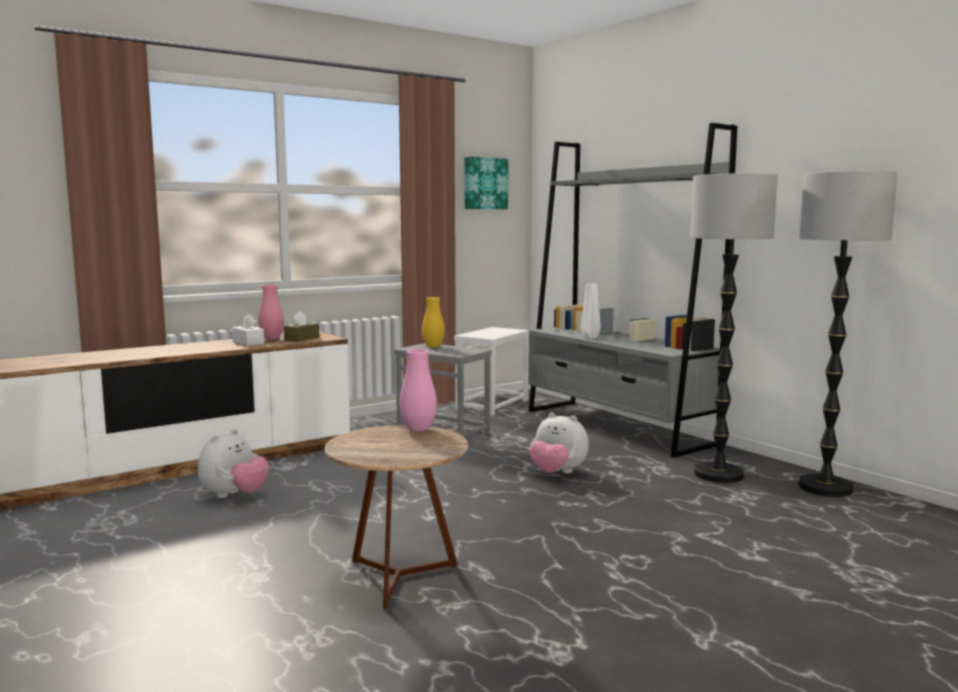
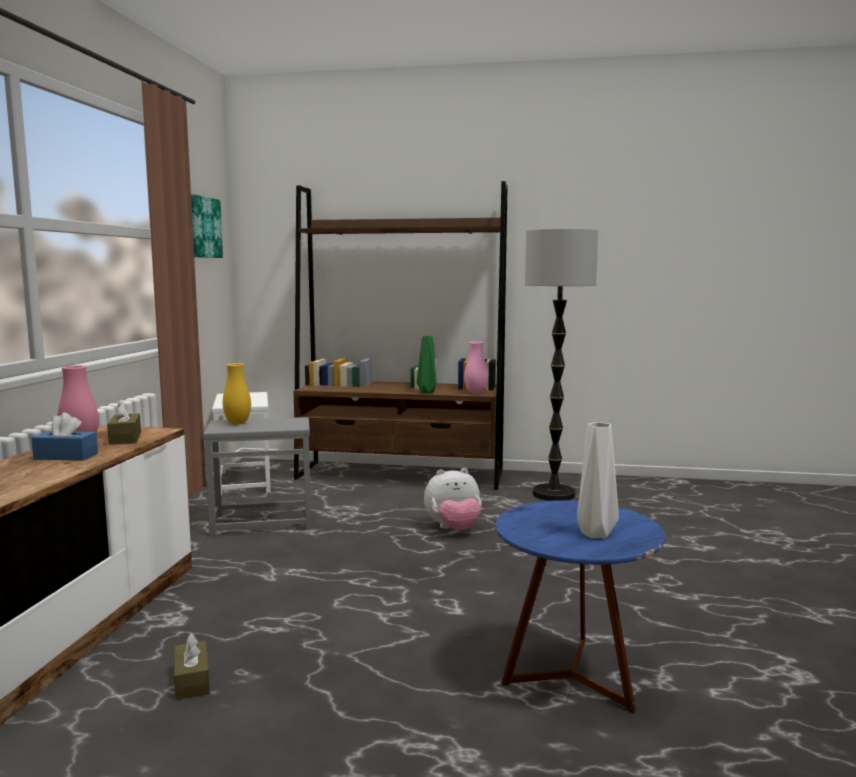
camera: 45 degrees left, 0 degrees up
(234, 495) = (192, 681): plush toy -> brown tissue box
(248, 342) = (66, 456): white tissue box -> blue tissue box
(399, 577) = (573, 678): brown side table -> blue side table
(418, 429) = (544, 507): pink vase -> pink vase (475, 393)
(589, 337) = (375, 390): white vase -> white vase (593, 534)
(617, 427) = (401, 475): grey bookcase -> brown bookcase
(625, 344) = (427, 392): none -> green vase
(825, 488) = (625, 485): floor lamp -> none

